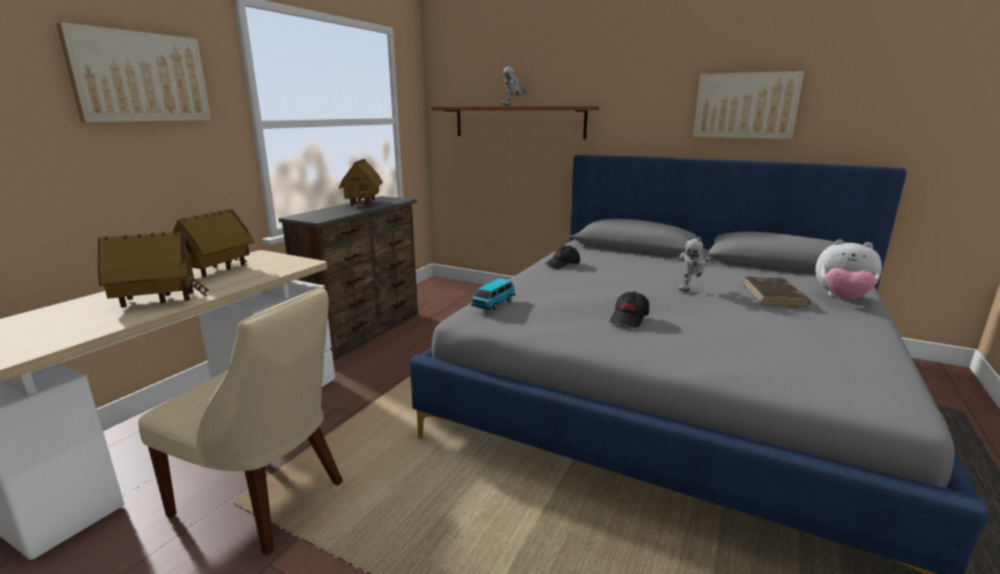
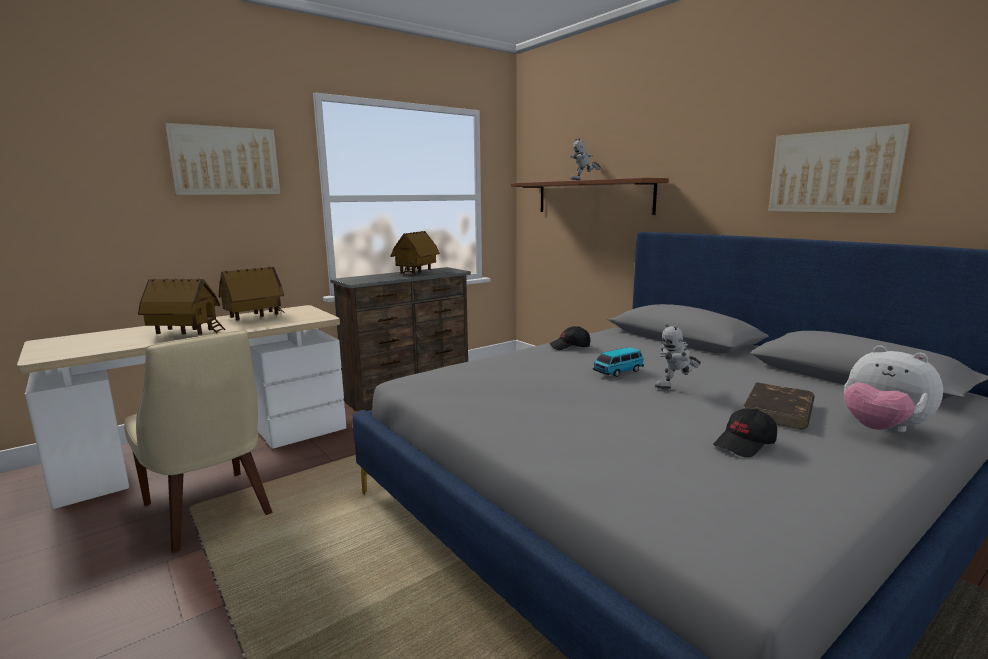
camera: 25 degrees right, 5 degrees down
(493, 304) = (441, 372): toy car -> toy car (618, 371)
(629, 318) = (553, 406): black cap -> black cap (745, 444)

